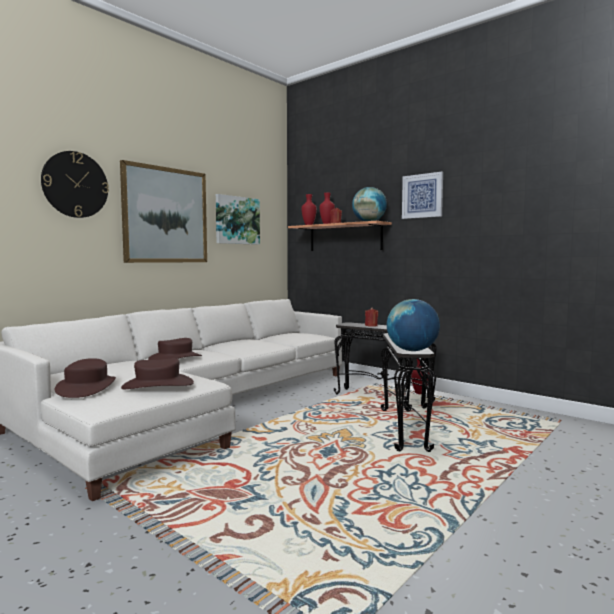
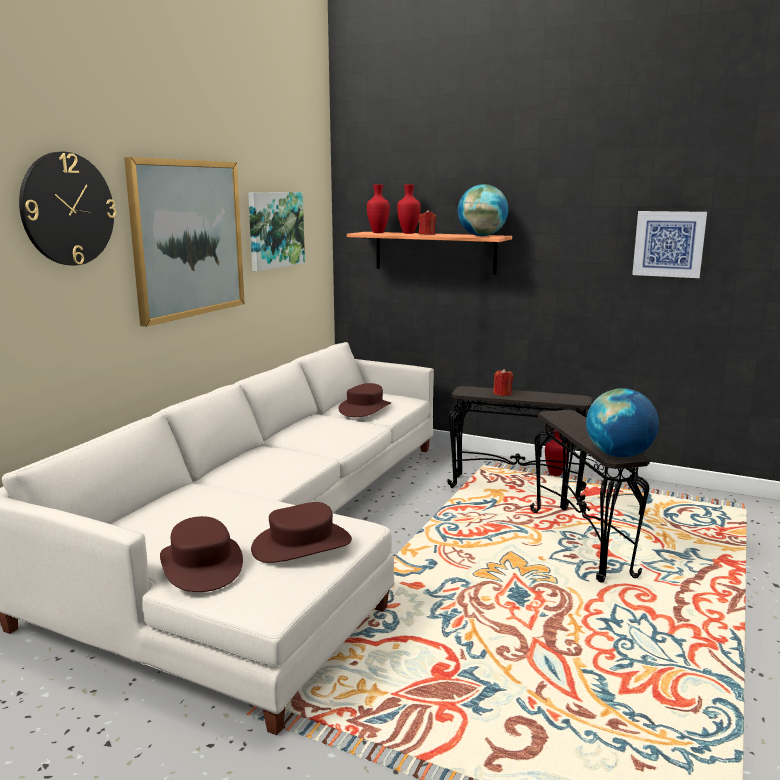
camera: 15 degrees left, 10 degrees up
(175, 358) = (255, 476): brown hat -> brown hat (364, 408)
(422, 196) = (562, 202): picture -> picture (669, 244)

